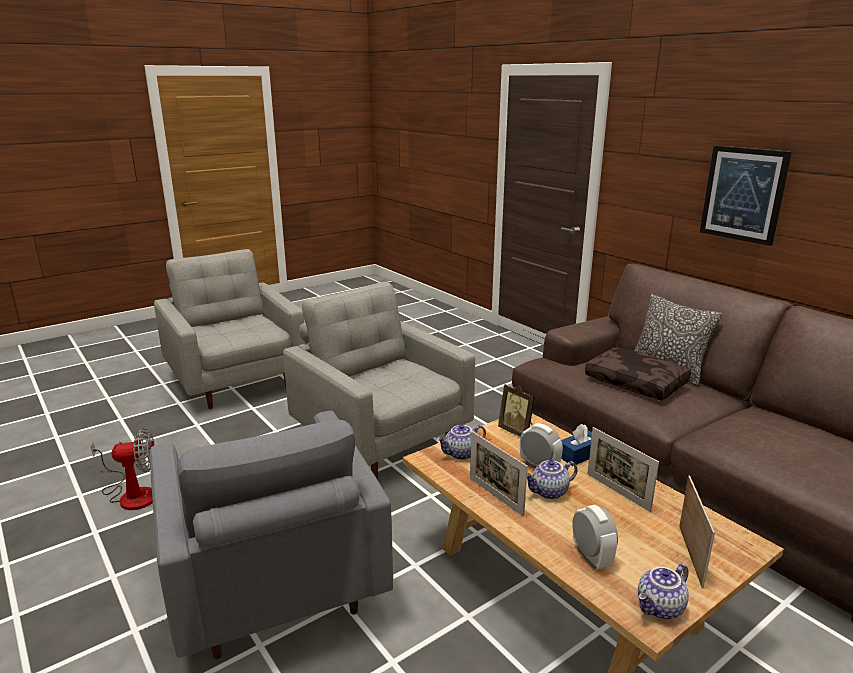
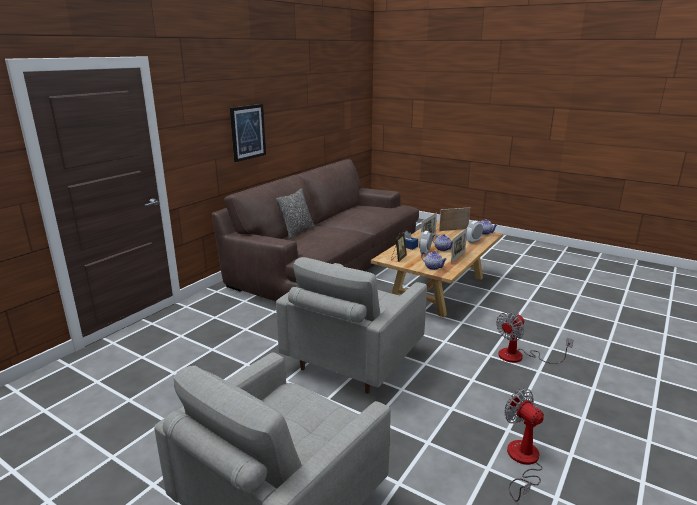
camera: 110 degrees left, 0 degrees up
(273, 586) = (519, 356): grey armchair -> fan
(637, 382) = (324, 235): brown pillow -> none

